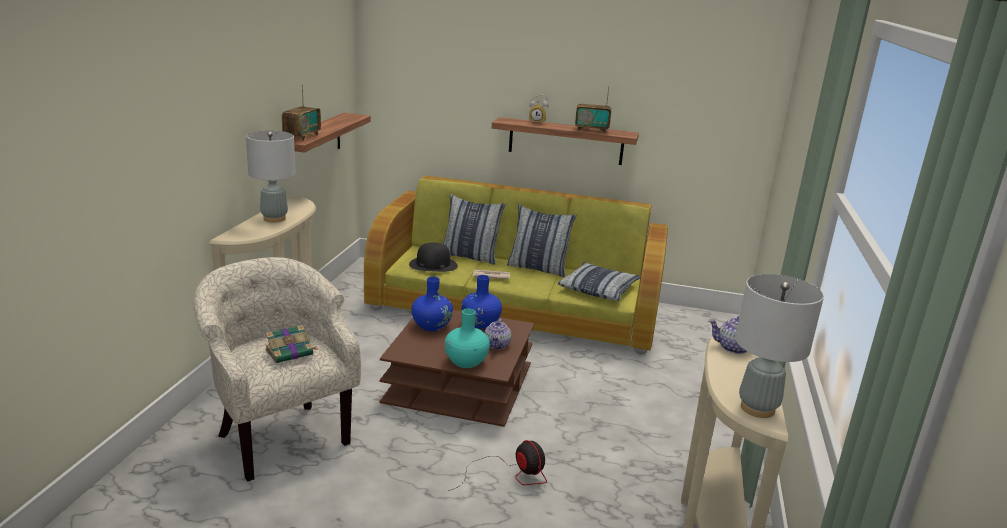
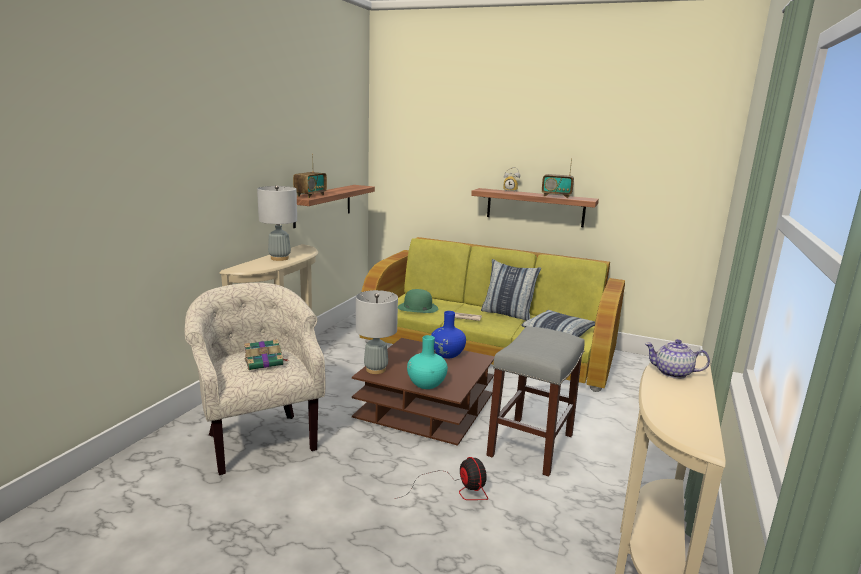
camera: 10 degrees right, 5 degrees down
(431, 326) = (404, 354): blue vase -> none
(433, 265) = (417, 308): black hat -> green hat
(470, 256) = (451, 303): pillow -> none
(497, 345) = (458, 372): teapot -> none
(581, 421) = (531, 446): none -> grey stool
(757, 408) = (691, 430): grey table lamp -> grey table lamp (375, 369)

